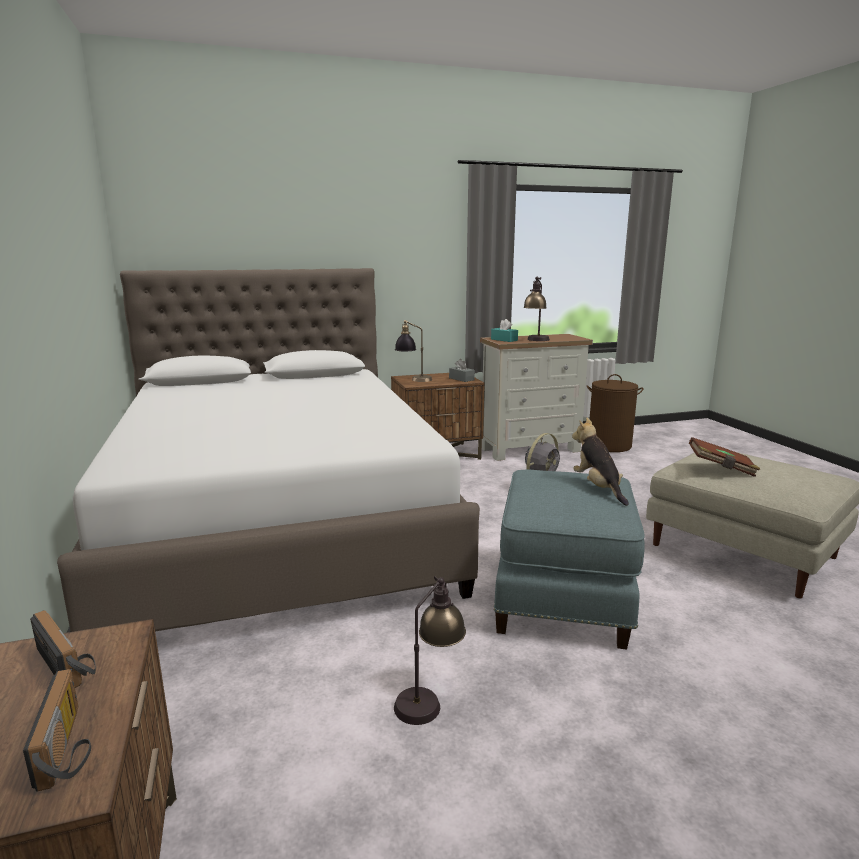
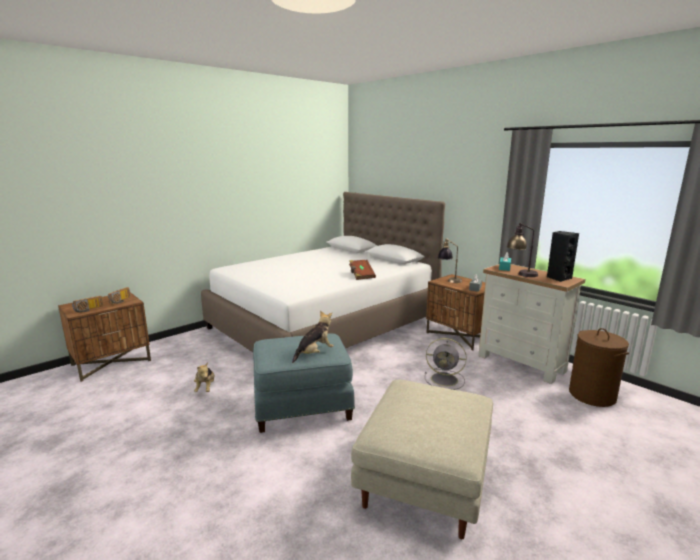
camera: 65 degrees right, 0 degrees up
(429, 697) = (205, 388): table lamp -> plush toy
(560, 336) = (558, 278): none -> black speaker
(721, 469) = (410, 397): brown book -> brown book (361, 275)

